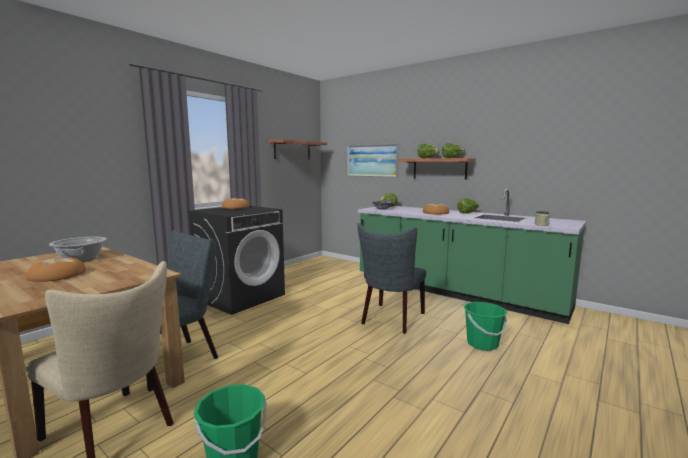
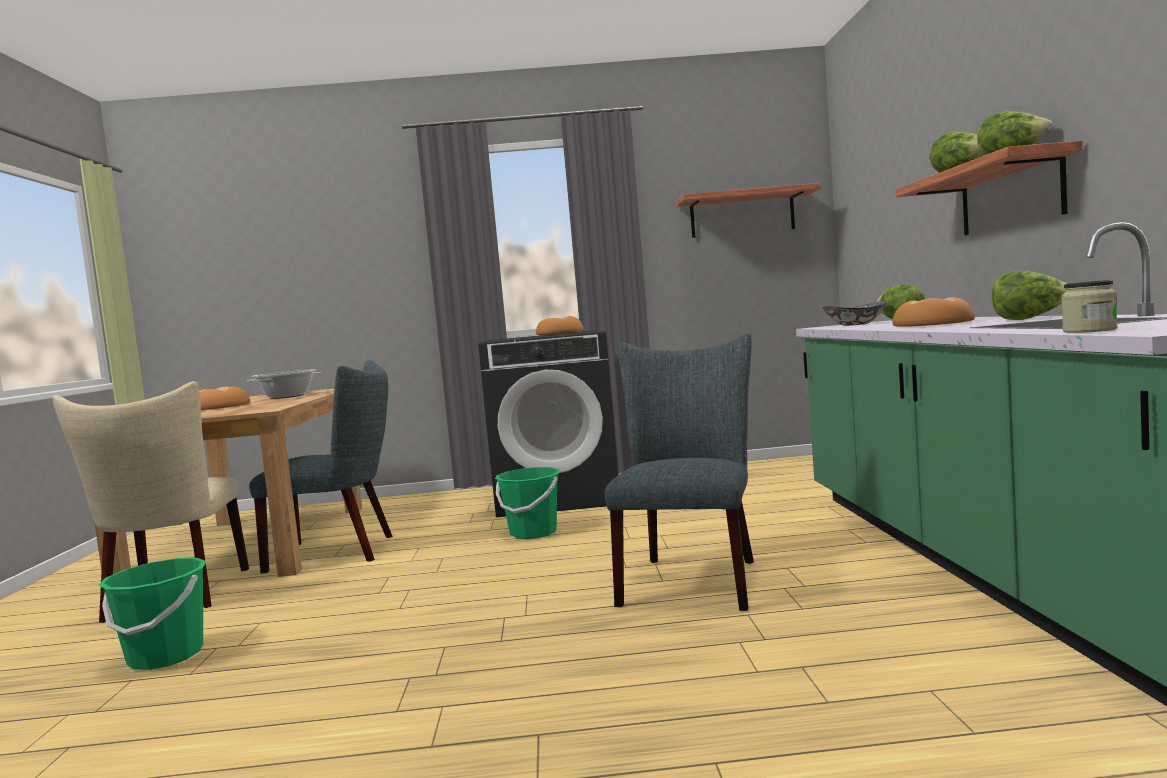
camera: 50 degrees right, 5 degrees down
(372, 160) = (898, 206): picture -> none
(391, 319) = (692, 578): grey chair -> grey chair turned 120 degrees clockwise
(482, 344) = (763, 675): green bucket -> green bucket (533, 532)

